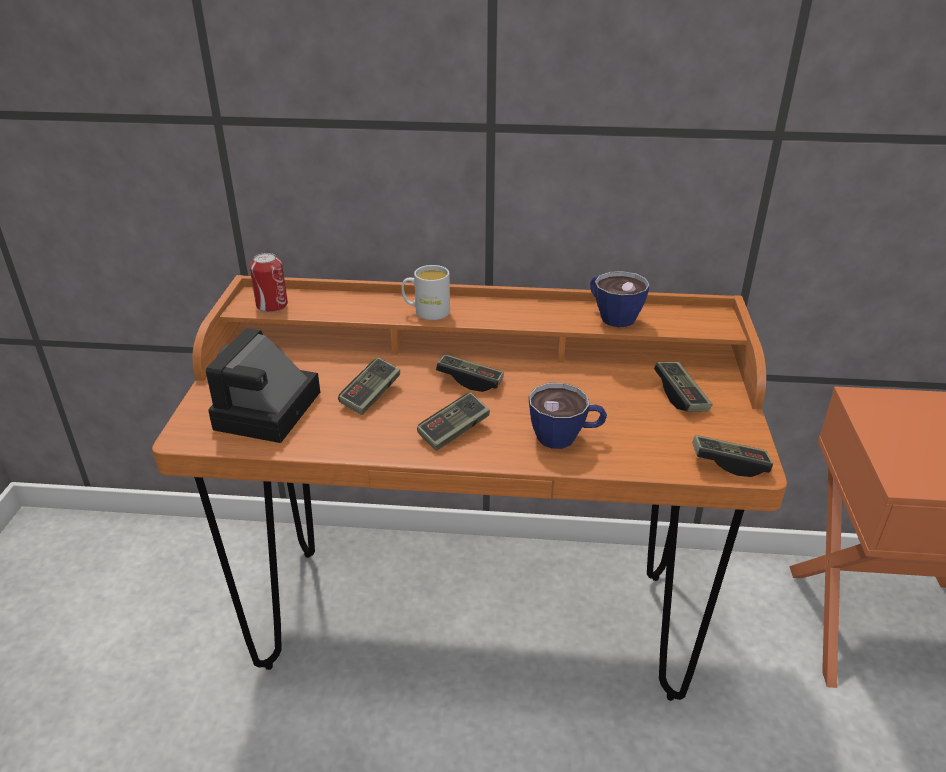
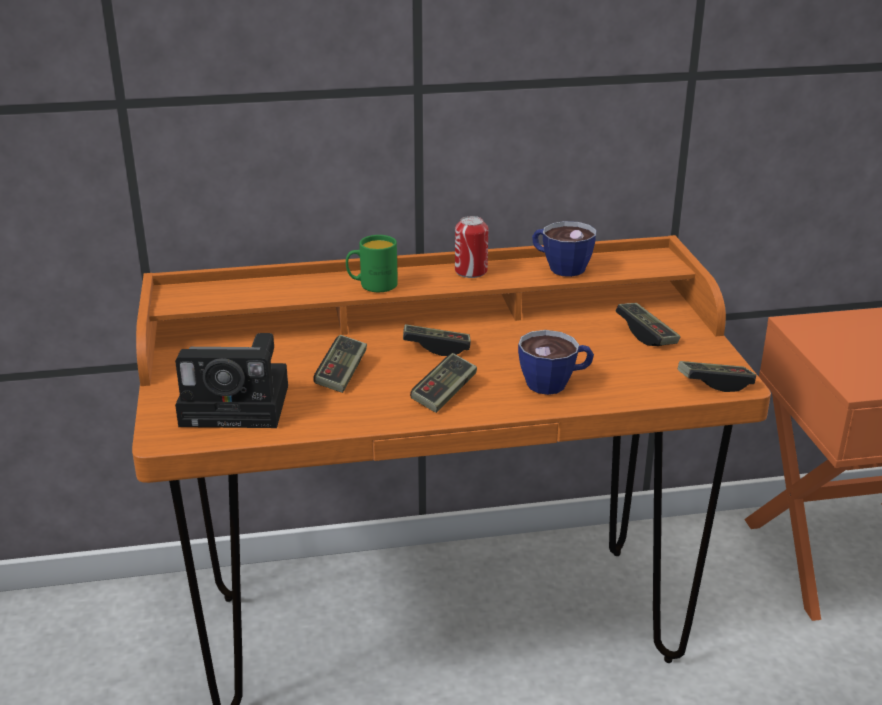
camera: 15 degrees left, 5 degrees down
(267, 413) = (240, 405): camera -> camera turned 90 degrees counterclockwise
(272, 305) = (201, 298): can -> can (471, 271)
(426, 312) = (372, 285): white mug -> green mug

